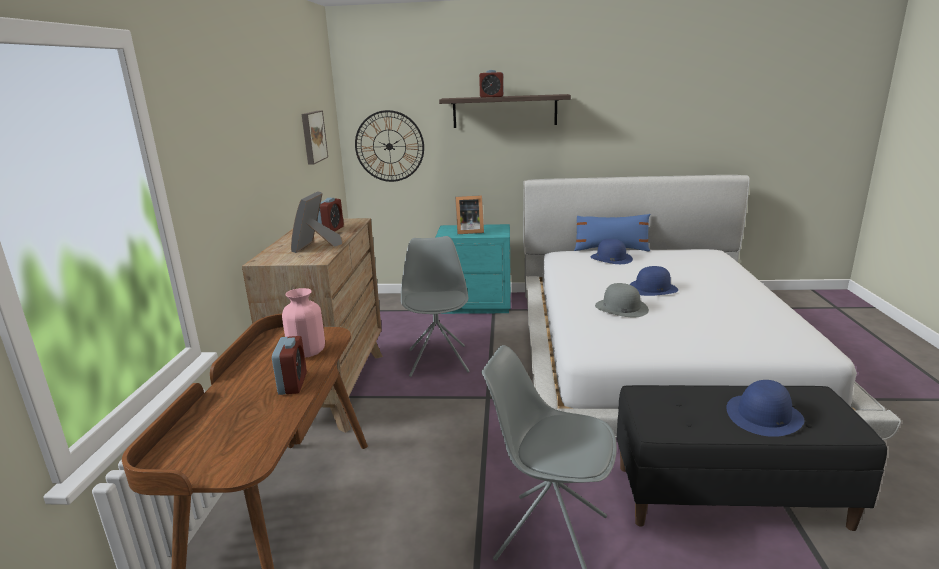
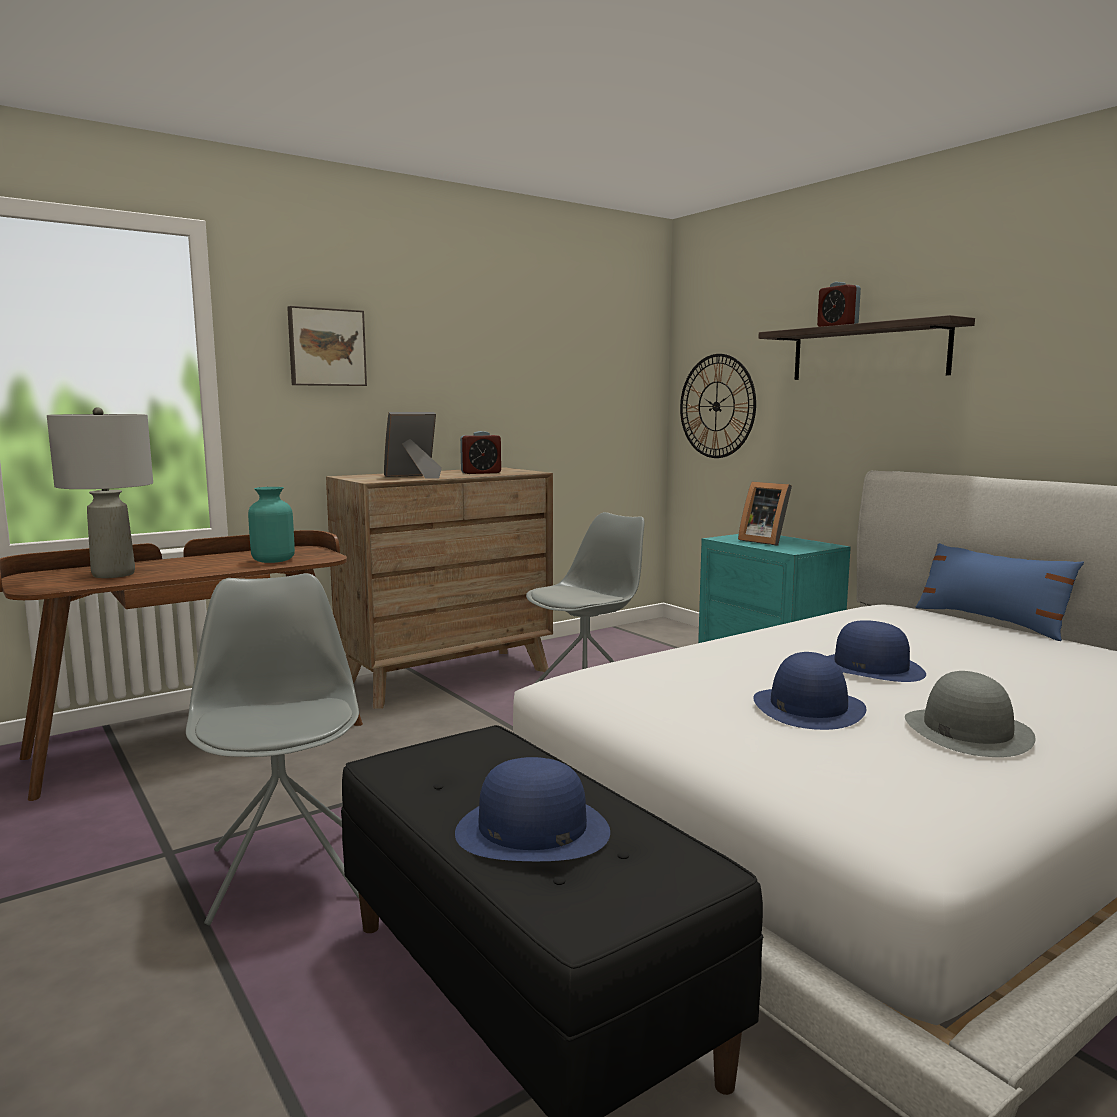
camera: 50 degrees right, 10 degrees down
(239, 423) = (114, 574): none -> grey table lamp
(293, 384) = (200, 570): alarm clock -> none
(307, 352) = (273, 560): pink vase -> turquoise vase
(312, 137) = (575, 376): picture -> picture (326, 347)
(611, 258) = (939, 626): blue hat -> blue hat (808, 707)
(621, 307) = (740, 665): grey hat -> grey hat (966, 731)

